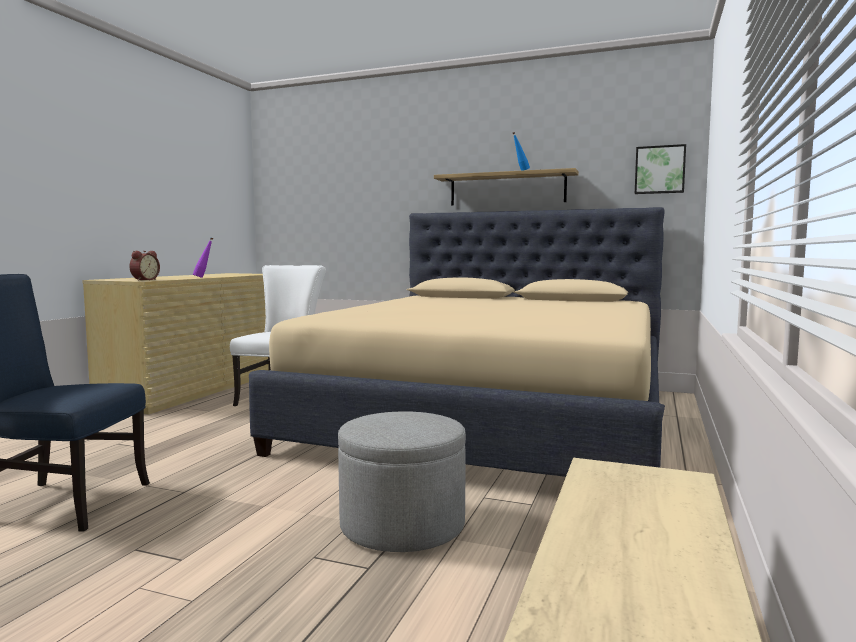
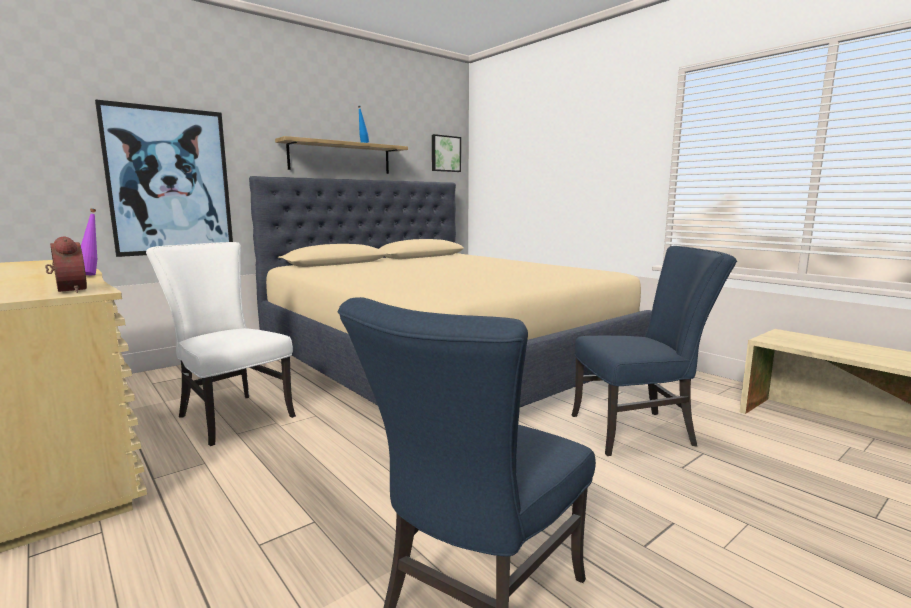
camera: 60 degrees left, 5 degrees up
(360, 221) = (170, 182): none -> picture
(402, 525) = (639, 430): grey ottoman -> blue chair

